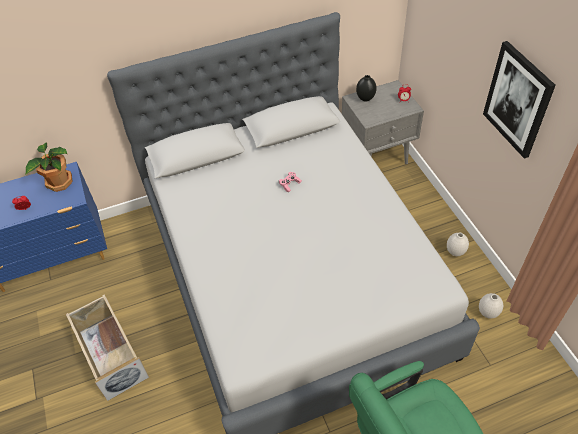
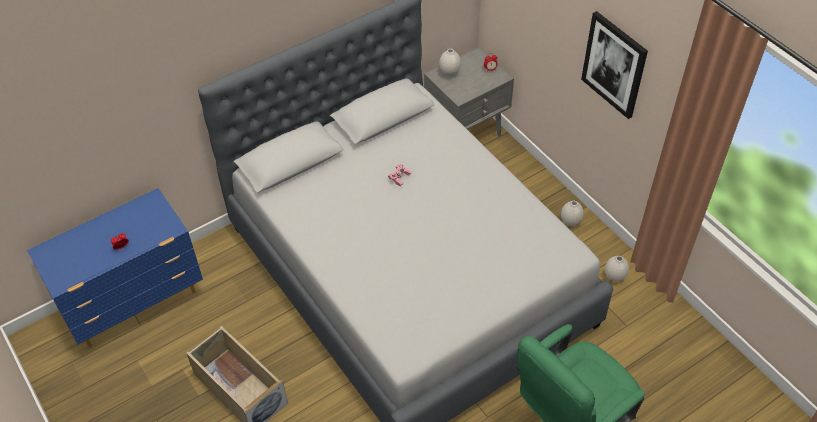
camera: 15 degrees left, 0 degrees up
(58, 183) = (148, 214): potted plant -> none
(365, 98) = (449, 73): black vase -> white vase

